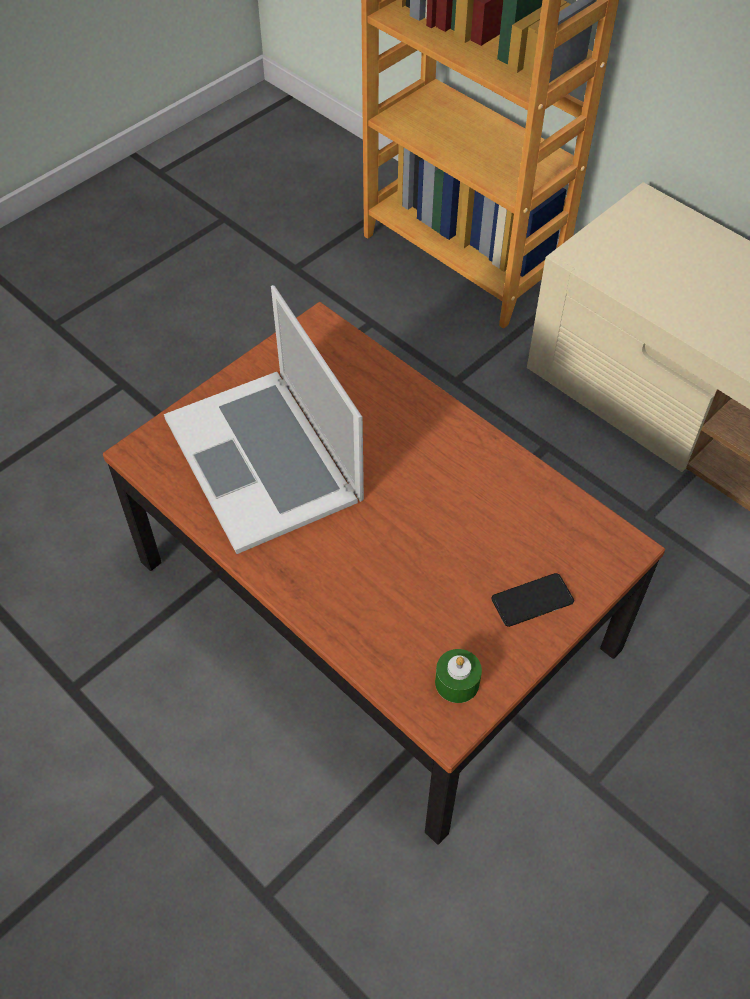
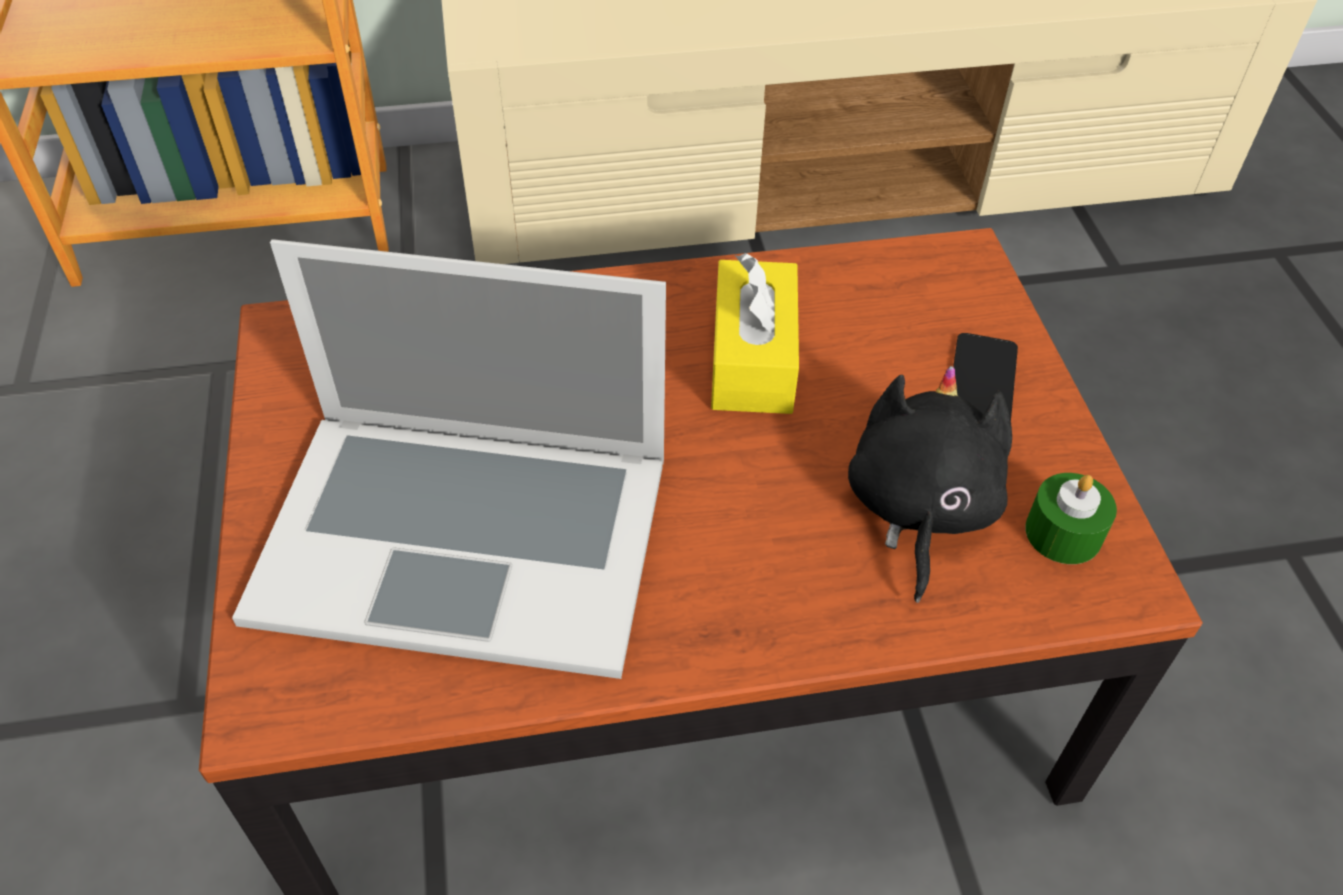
camera: 55 degrees left, 5 degrees down
(420, 614) = (919, 508): none -> black plush toy
(458, 497) = (752, 358): none -> yellow tissue box

